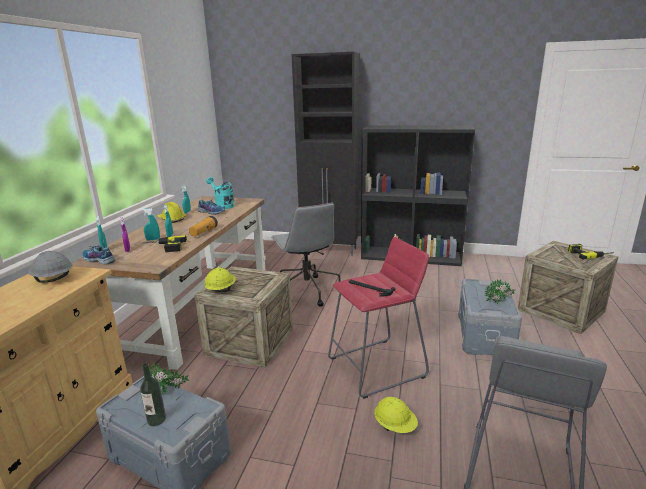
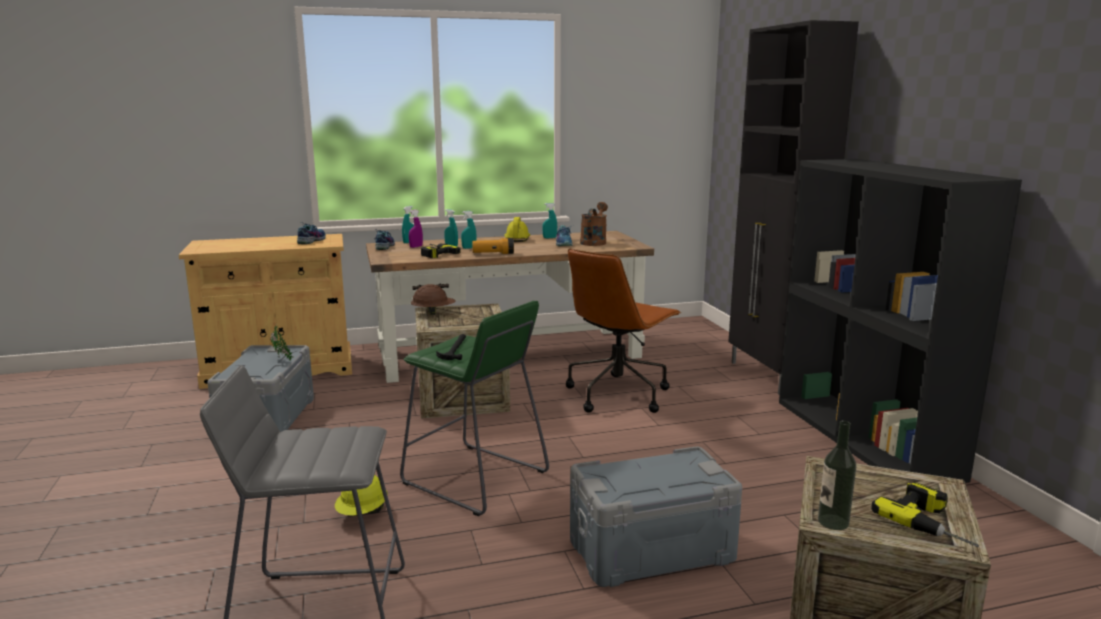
camera: 60 degrees right, 5 degrees down
(53, 279) = (311, 240): grey hard hat -> shoe
(156, 419) = (246, 366): bottle -> bottle (833, 522)
(221, 290) = (433, 313): yellow hard hat -> brown hard hat
(222, 205) = (594, 242): turquoise watering can -> brown watering can
(307, 291) = (618, 394): grey office chair -> brown office chair
(377, 367) = (475, 478): red stool -> green stool
(499, 303) = (641, 487): potted plant -> none

